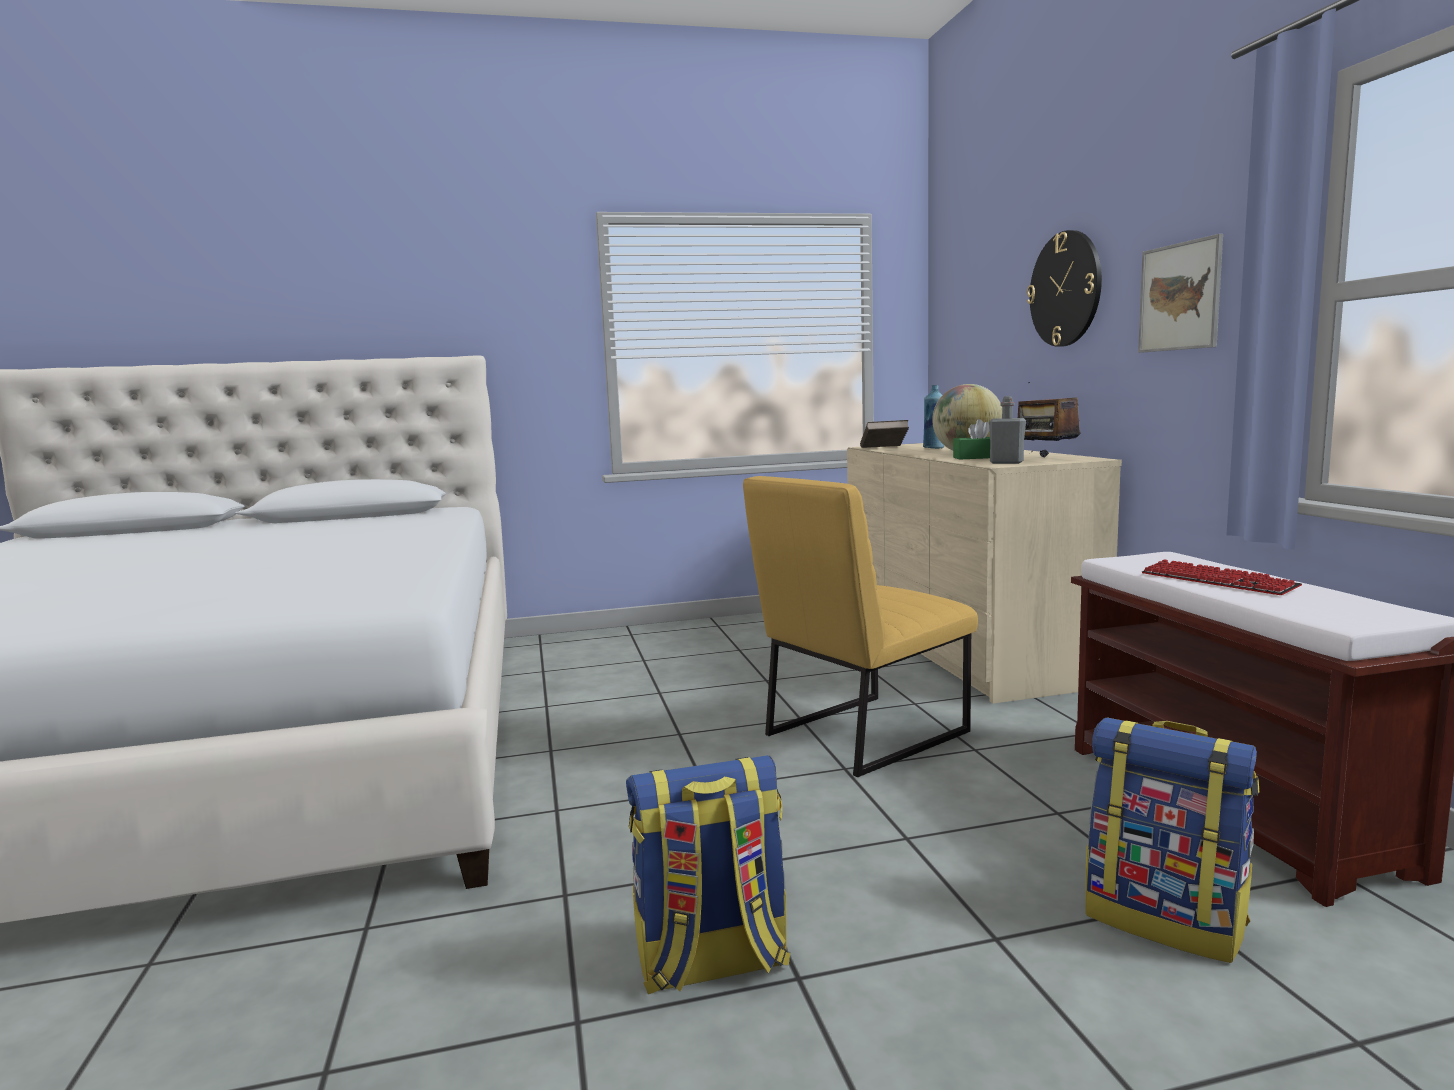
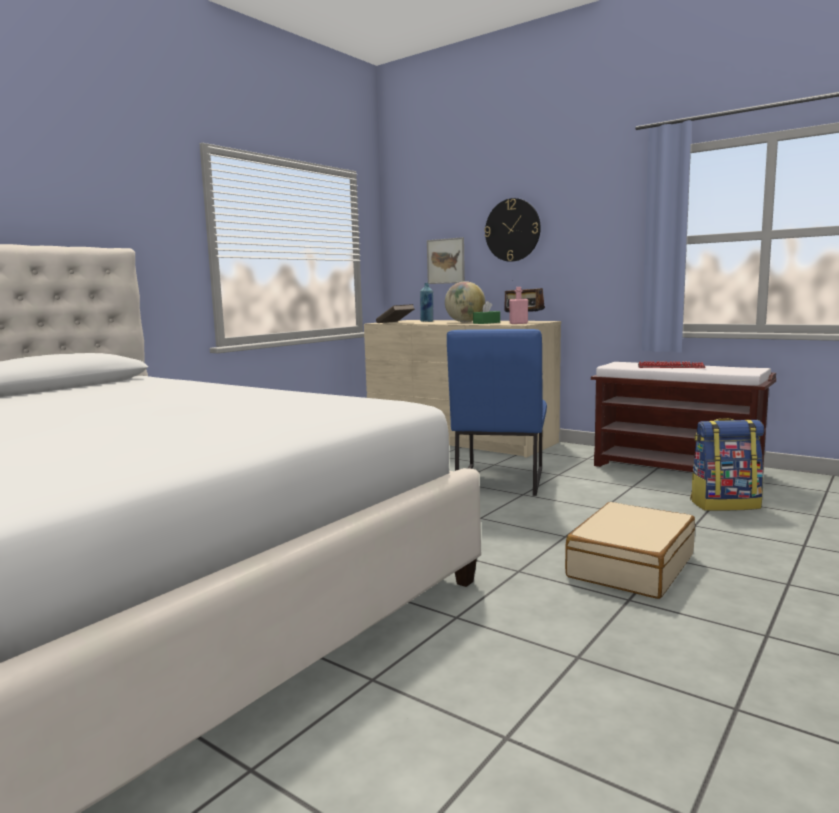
camera: 40 degrees left, 0 degrees up
(711, 963) = (630, 566): backpack -> beige suitcase
(861, 734) = (499, 481): yellow chair -> blue chair
(1006, 463) = (518, 323): grey bottle -> pink bottle
(1180, 297) = (595, 238): picture -> picture (446, 261)

